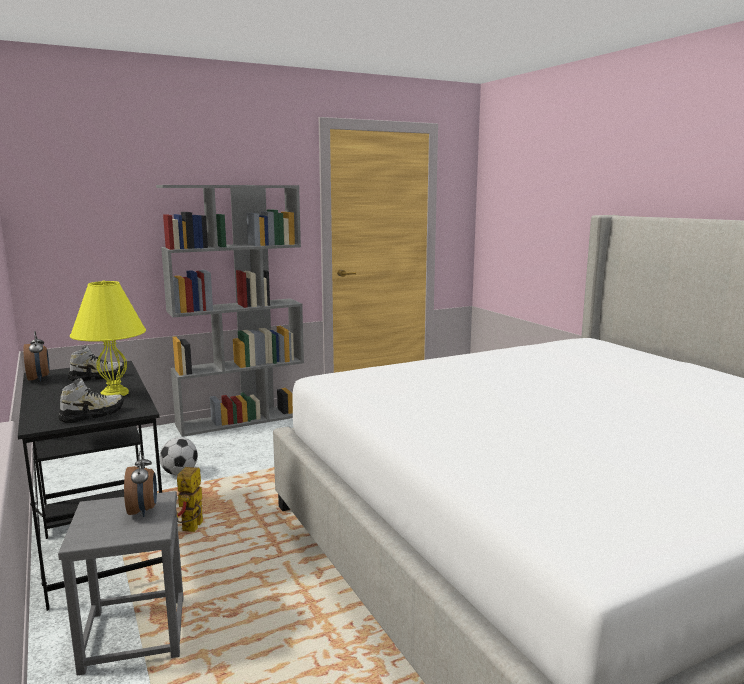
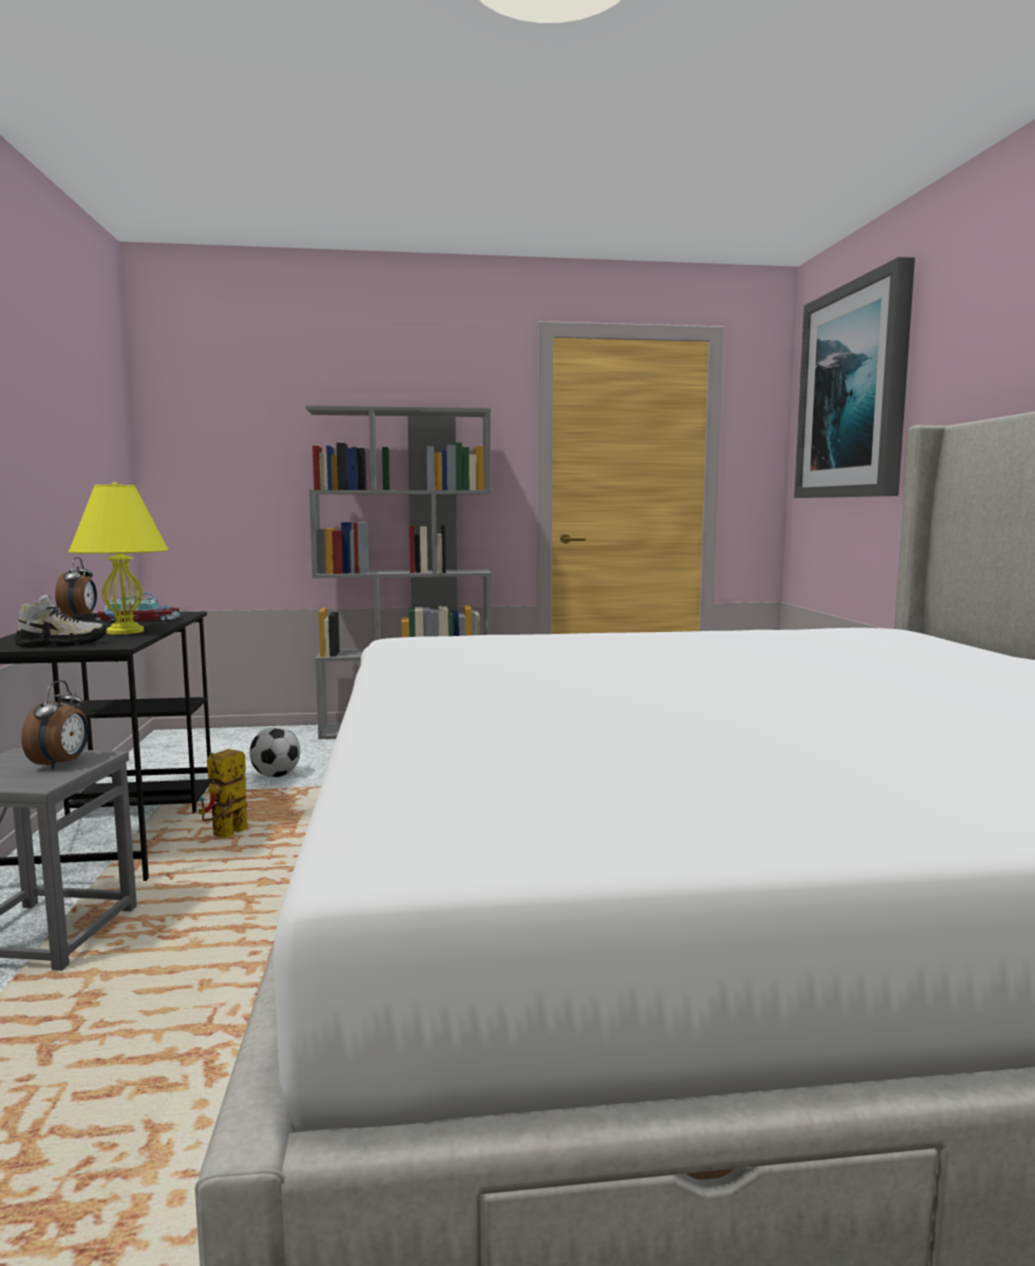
camera: 20 degrees right, 5 degrees down
(97, 377) = (139, 620): shoe -> toy car
(532, 178) = (854, 392): none -> picture

